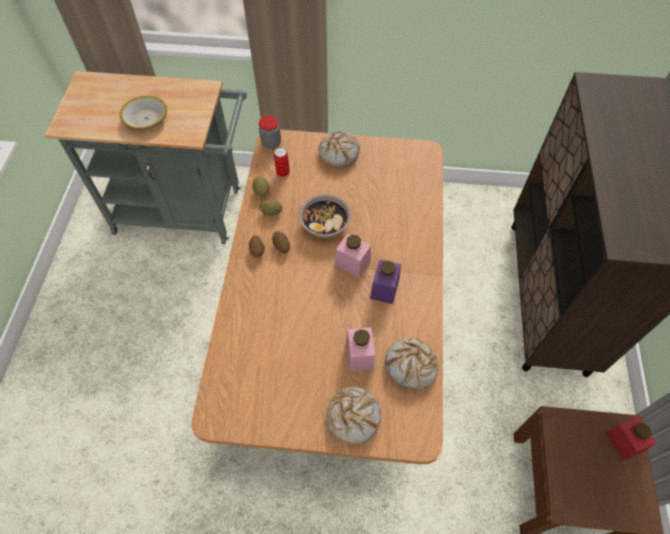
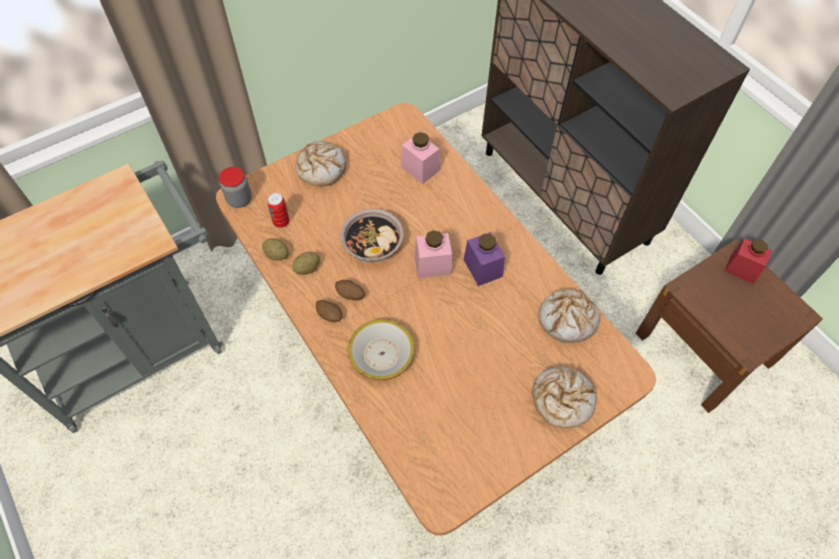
camera: 40 degrees left, 0 degrees up
(146, 119) = (76, 256): bowl -> bowl (382, 354)
(359, 355) = (517, 342): pink jar -> pink jar (420, 168)

